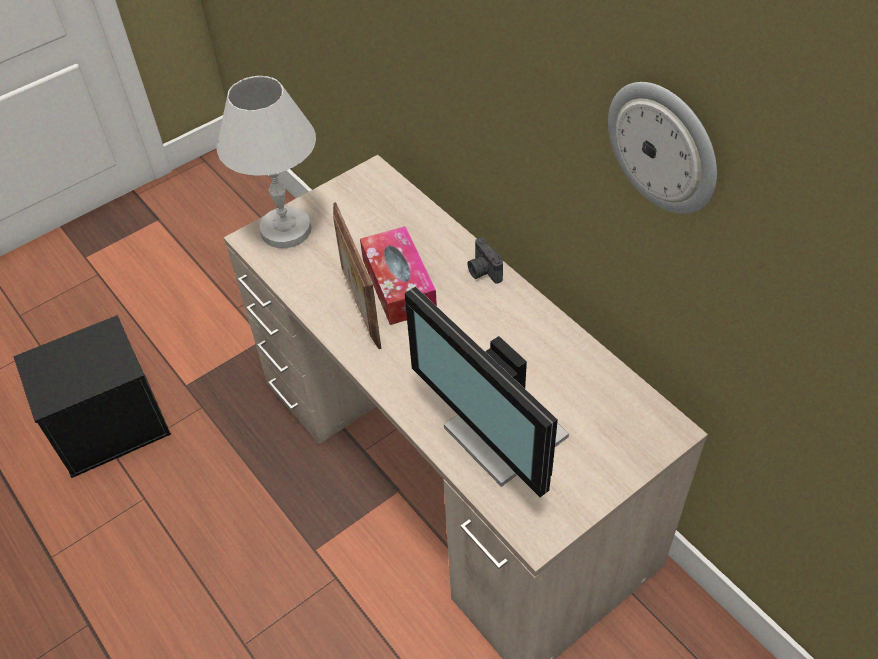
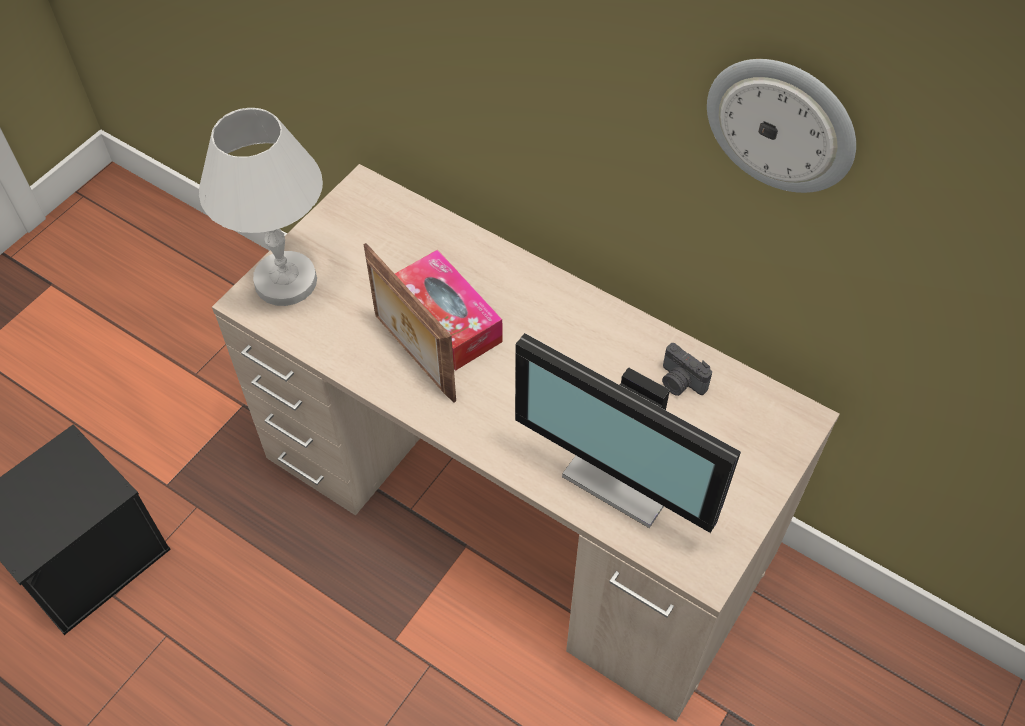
camera: 20 degrees left, 5 degrees up
(483, 271) = (536, 282): camera -> camera (680, 382)

